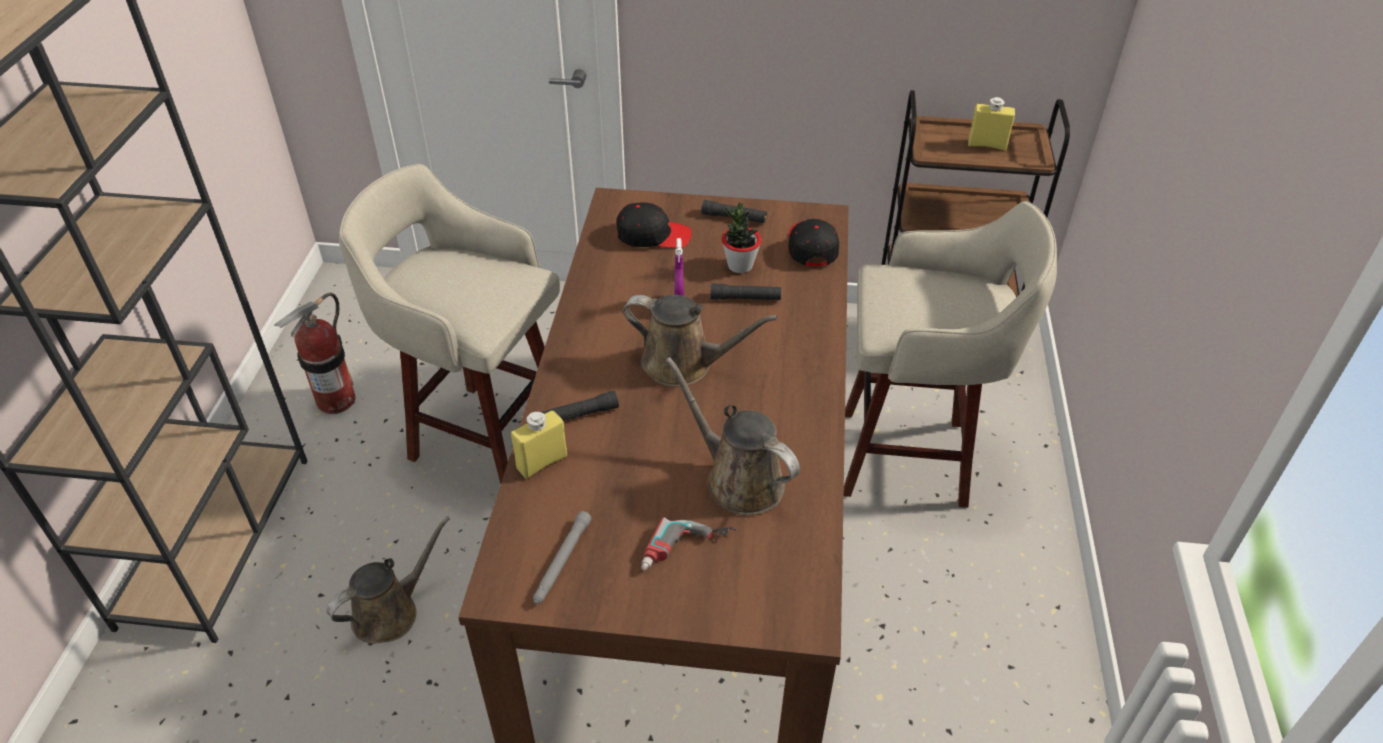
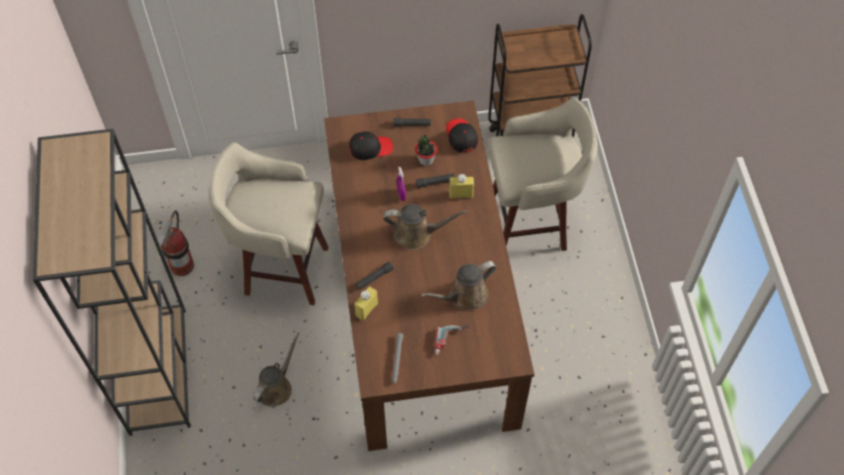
camera: 15 degrees left, 15 degrees up
(738, 479) = (465, 296): brown watering can -> brown watering can turned 60 degrees counterclockwise
(987, 145) = (545, 47): yellow bottle -> yellow bottle (461, 194)

